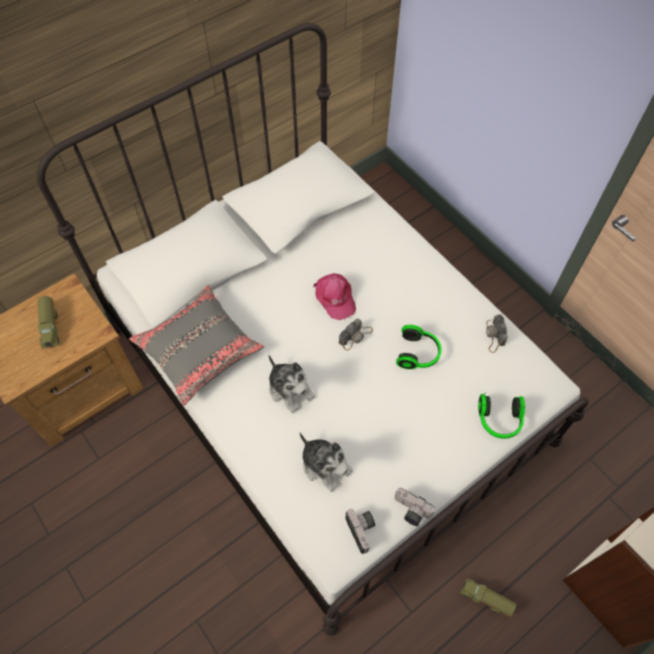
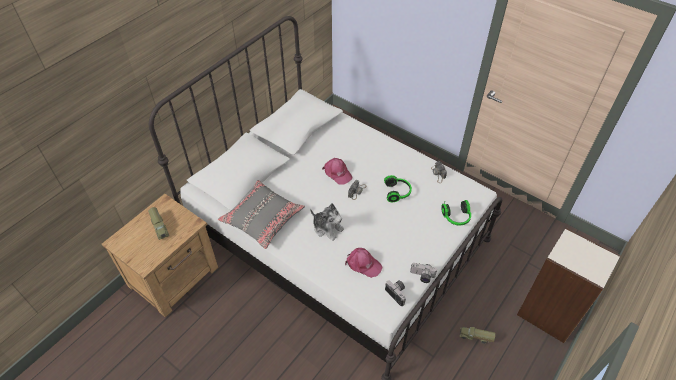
camera: 15 degrees left, 10 degrees down
(325, 465) = (363, 264): plush toy -> pink cap

